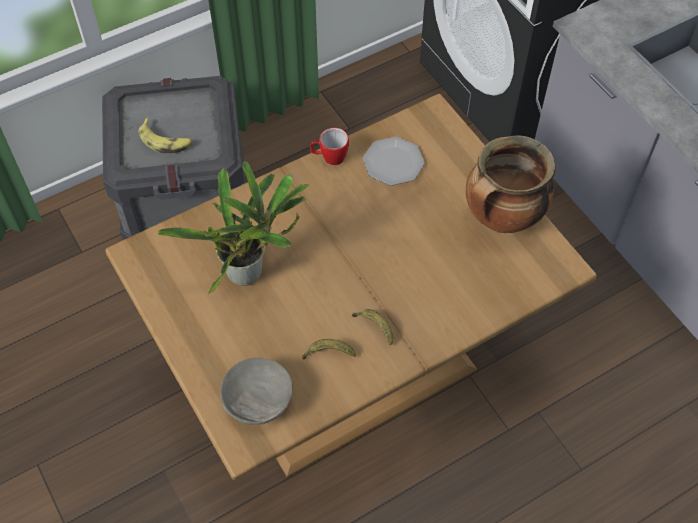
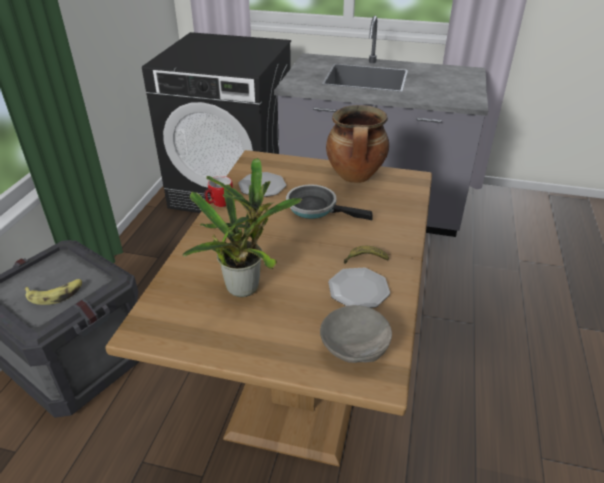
camera: 45 degrees left, 20 degrees down
(328, 353) = (358, 290): banana -> plate
(409, 231) = (316, 208): none -> frying pan

